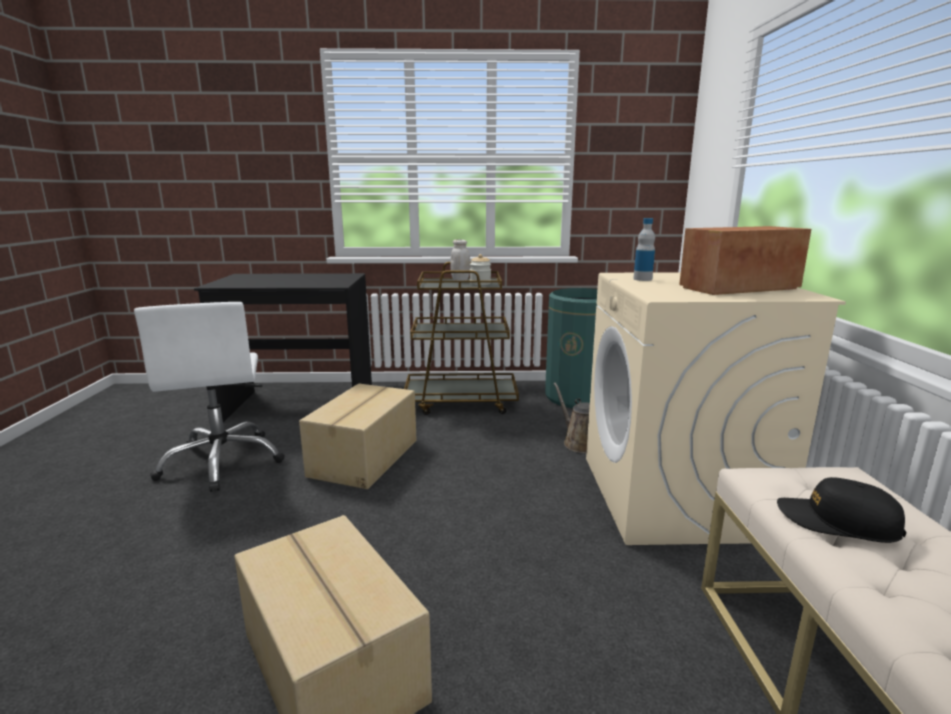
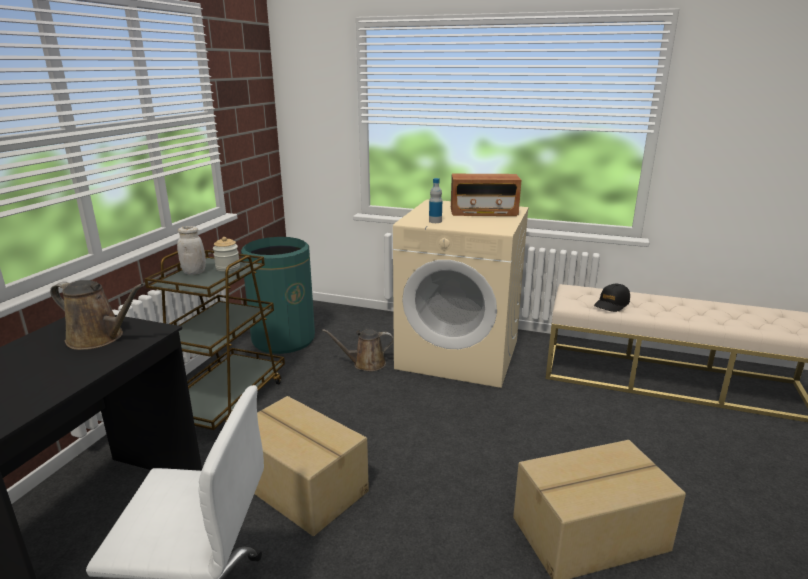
camera: 70 degrees left, 5 degrees up
(321, 280) = (99, 338): none -> brown watering can
(738, 288) = (483, 212): radio -> radio turned 90 degrees counterclockwise

